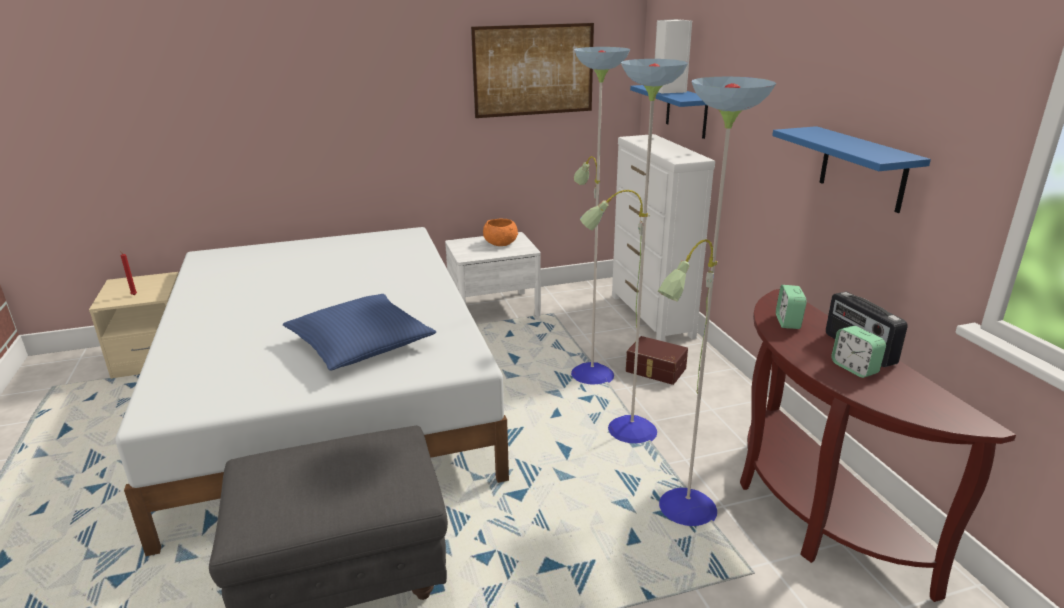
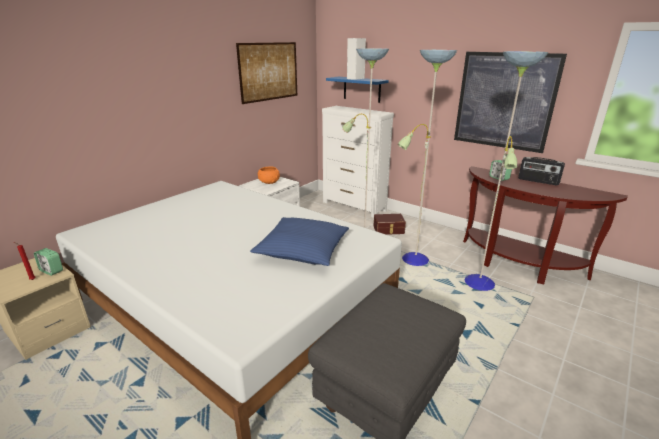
camera: 35 degrees left, 0 degrees up
(854, 368) = (550, 188): alarm clock -> alarm clock (51, 271)
(862, 169) = (504, 101): blue shelf -> picture

